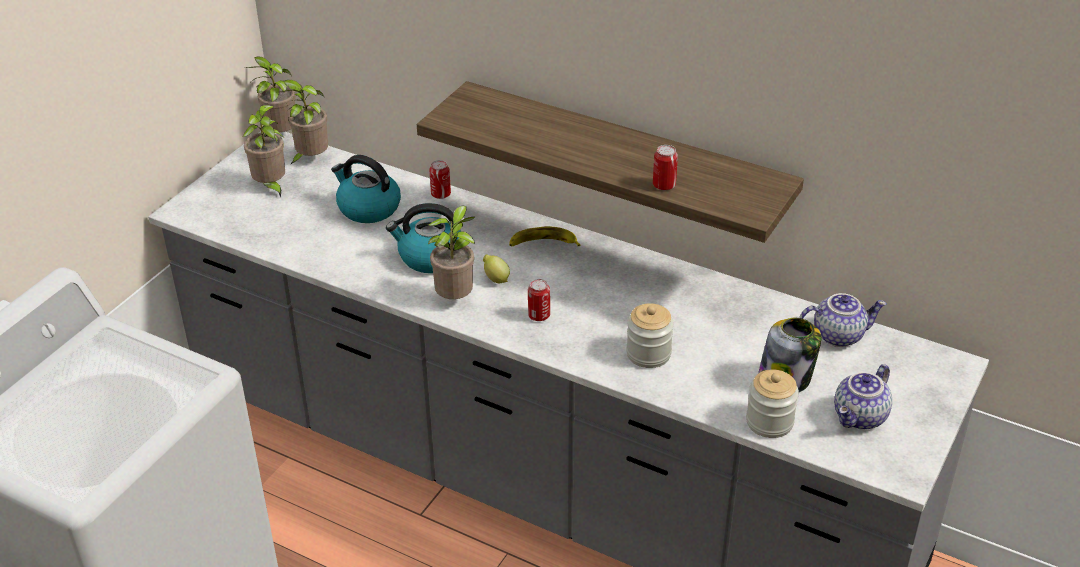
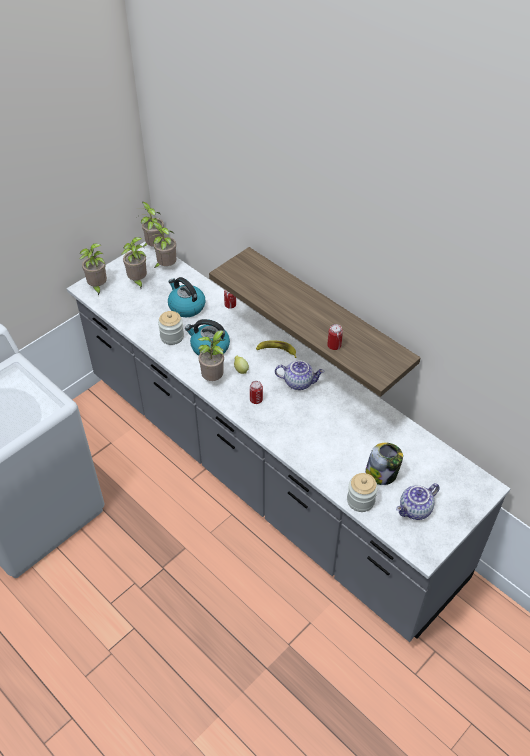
camera: 15 degrees right, 10 degrees up
(204, 206) = (97, 287): none -> potted plant
(648, 354) = (308, 439): jar -> jar (172, 337)
(838, 335) = (425, 451): teapot -> teapot (299, 382)

